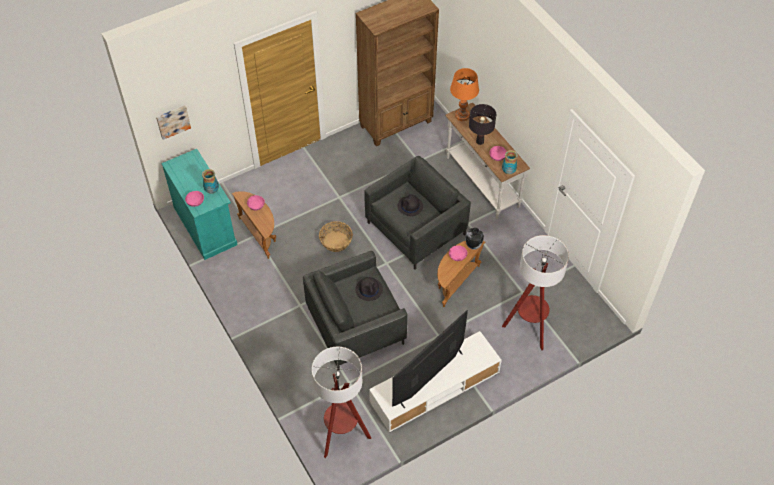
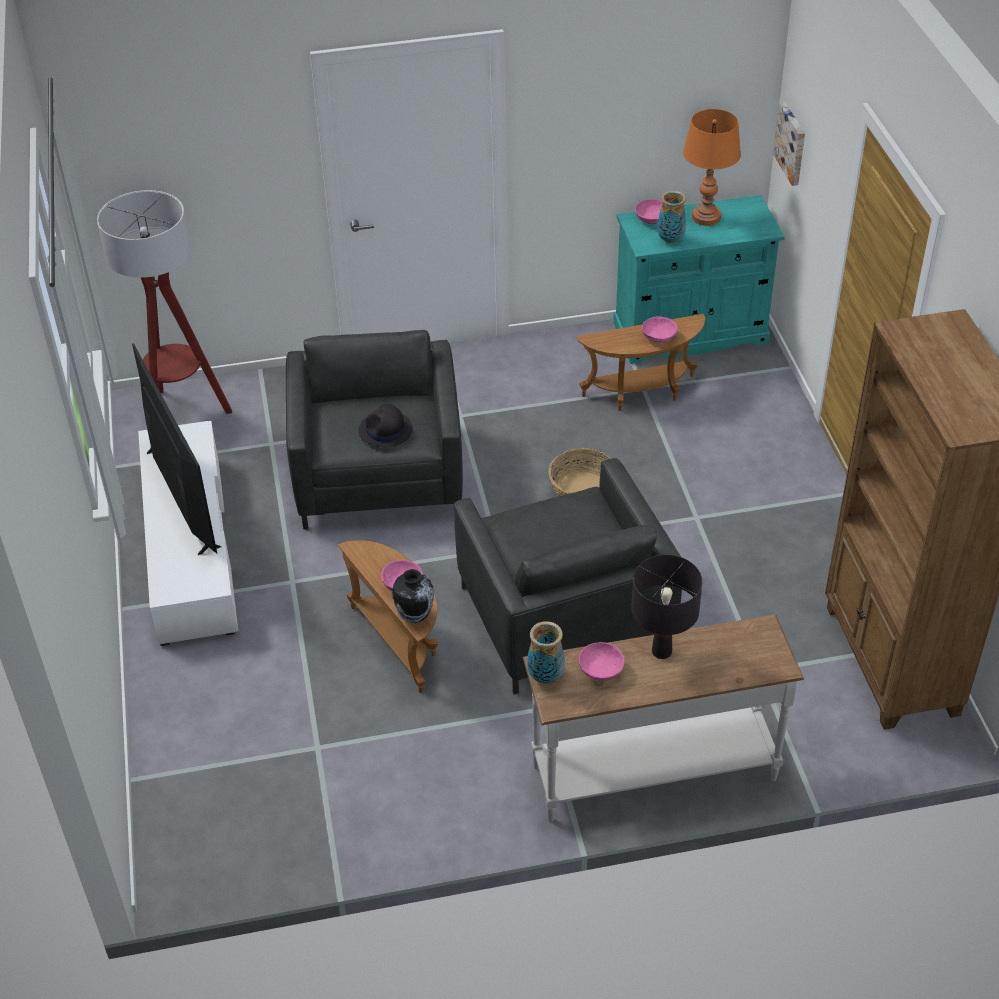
camera: 110 degrees right, 10 degrees down
(410, 206) = (558, 534): black hat -> none
(462, 115) = (760, 643): orange table lamp -> orange table lamp (706, 217)
(529, 328) = (226, 728): floor lamp -> none

